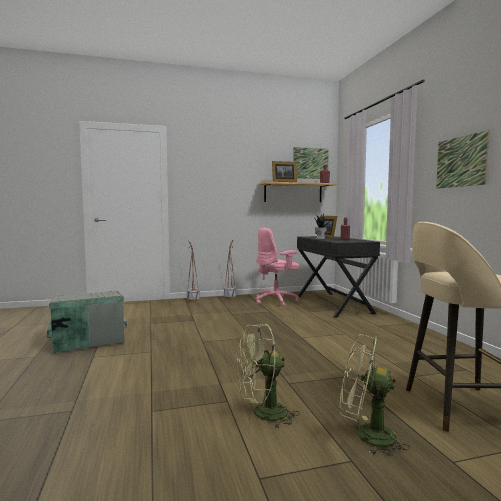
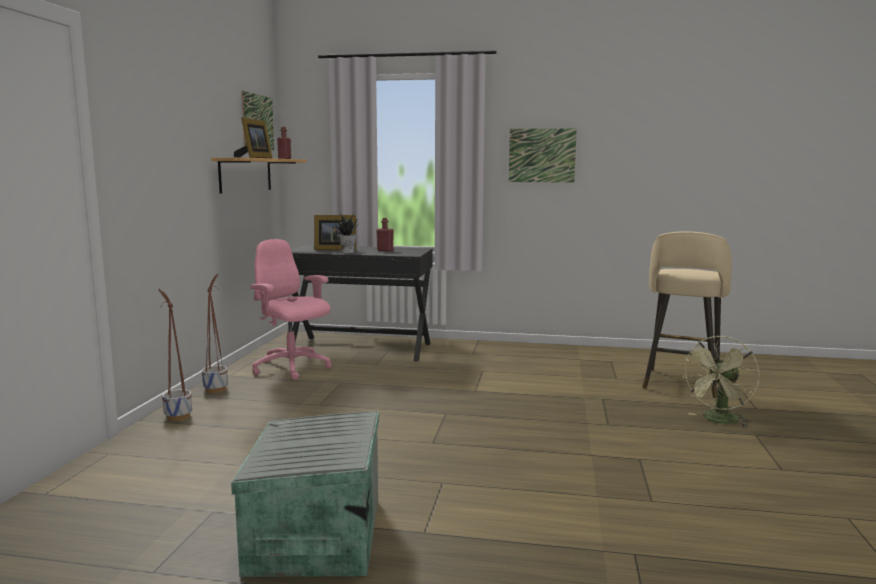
camera: 65 degrees left, 5 degrees up
(263, 414) = (674, 448): green fan -> none
(276, 301) = (292, 368): pink office chair -> pink office chair turned 135 degrees clockwise

